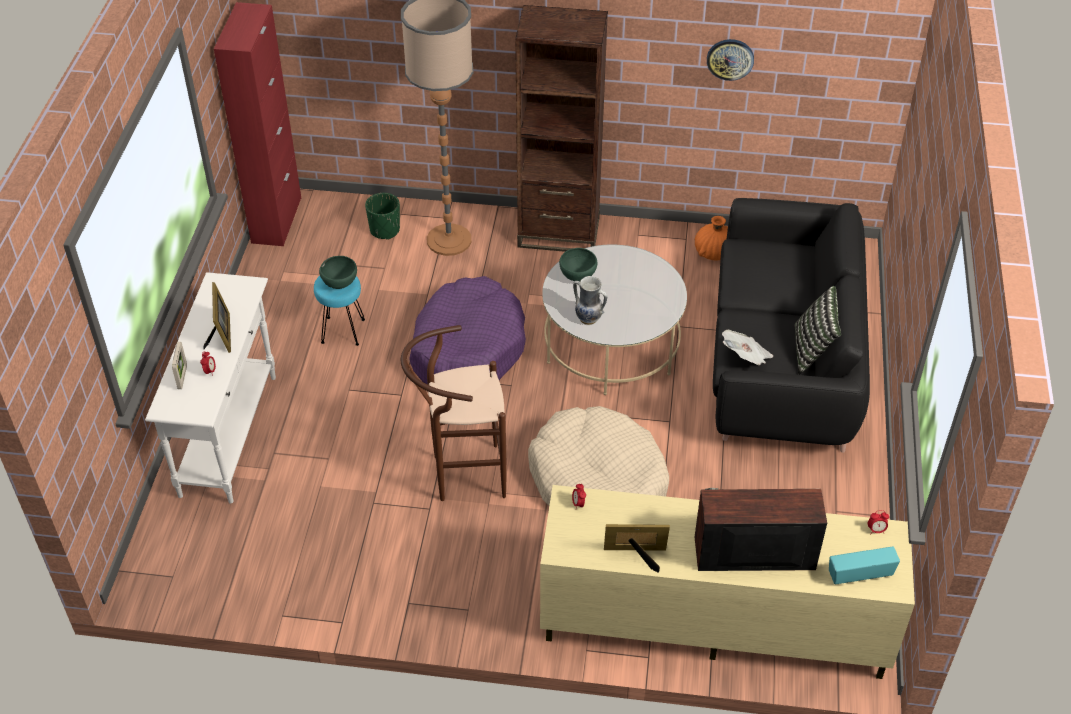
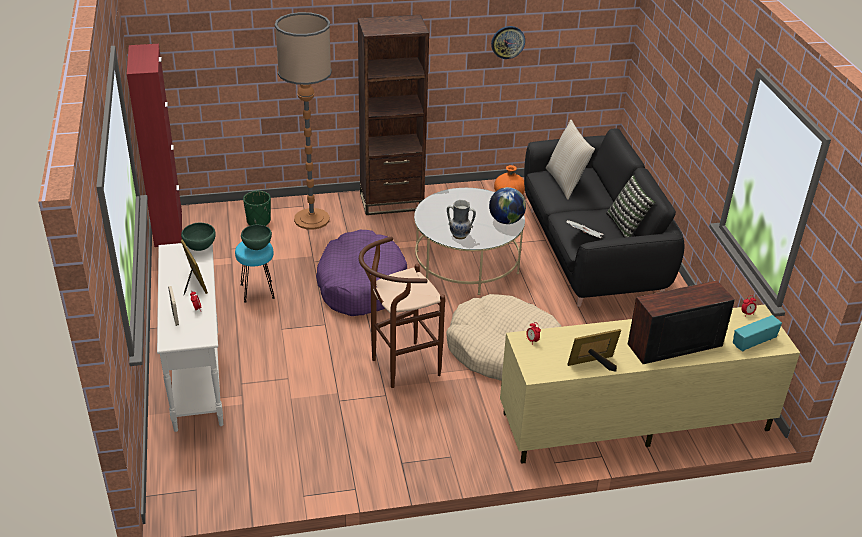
camera: 20 degrees left, 10 degrees down
(577, 276) = (437, 211): green bowl -> green bowl (200, 248)
(658, 308) = (506, 221): none -> globe
(766, 265) = (566, 182): none -> beige pillow

